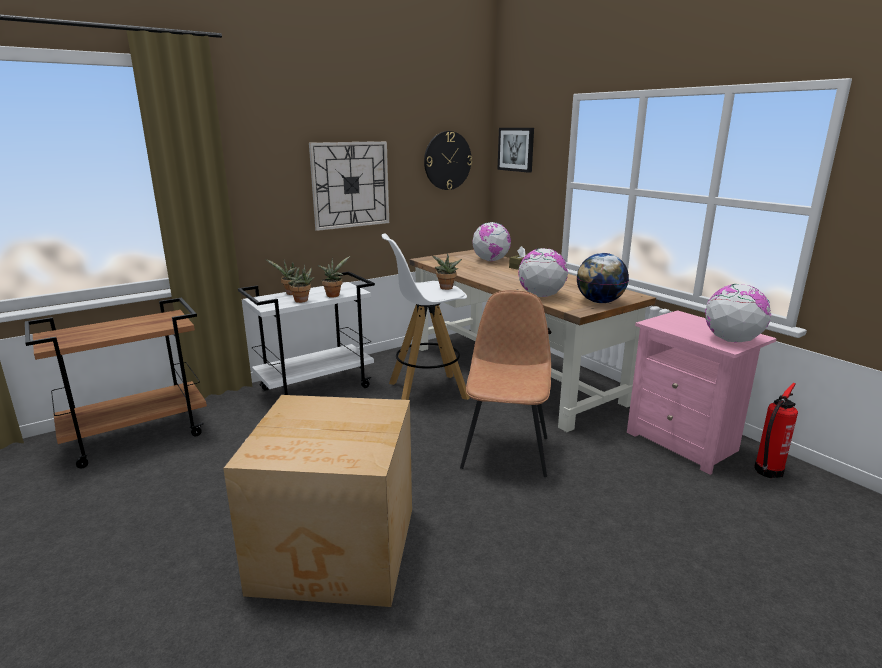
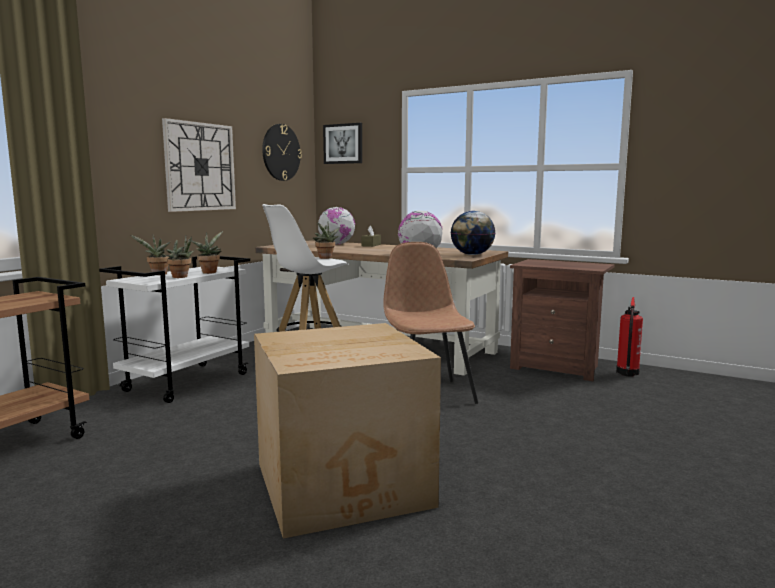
camera: 25 degrees left, 10 degrees down
(685, 443) = (558, 367): pink nightstand -> brown nightstand
(731, 340) = (589, 266): globe -> none

